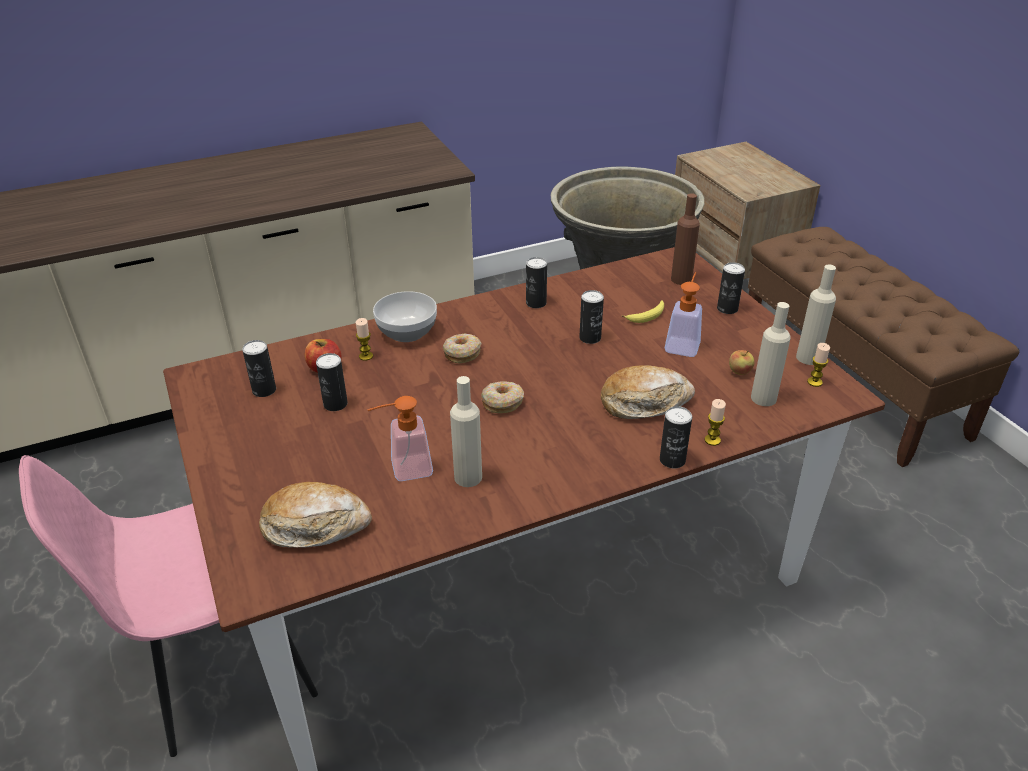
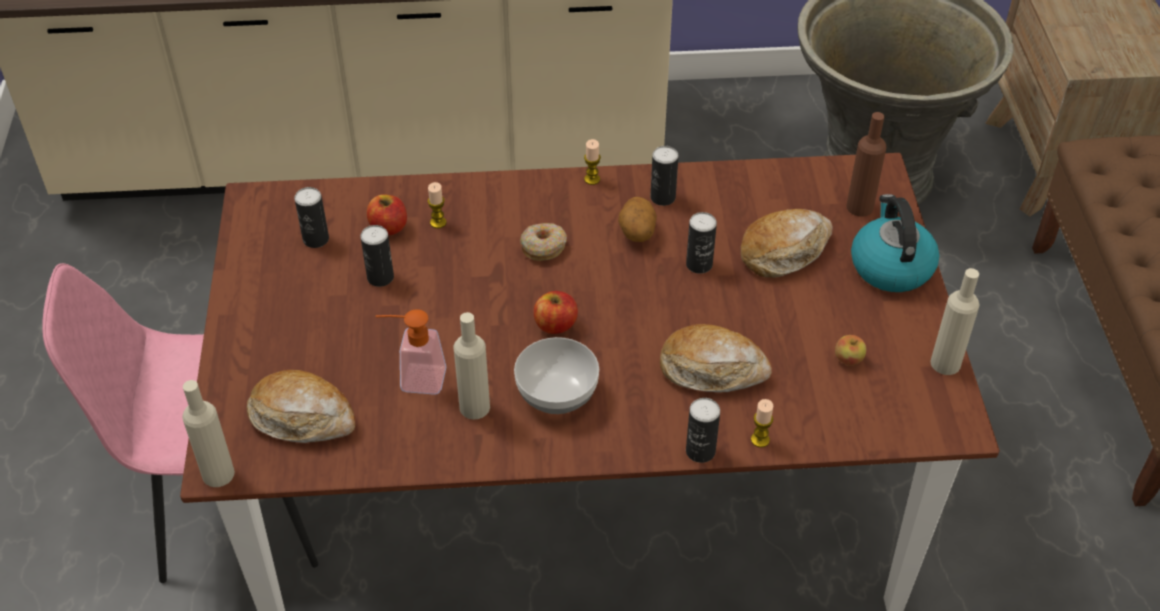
camera: 20 degrees right, 10 degrees up
(408, 332) = (497, 201): bowl -> bowl (558, 394)
(502, 402) = (555, 324): donut -> apple
(530, 329) = (636, 233): none -> potato
(647, 316) = (784, 251): banana -> bread
(683, 343) = (805, 302): soap dispenser -> none
(727, 309) = (890, 266): can -> kettle
(763, 398) = (854, 403): beige bottle -> beige bottle (218, 474)
(814, 382) = (930, 399): candle -> candle (592, 179)

